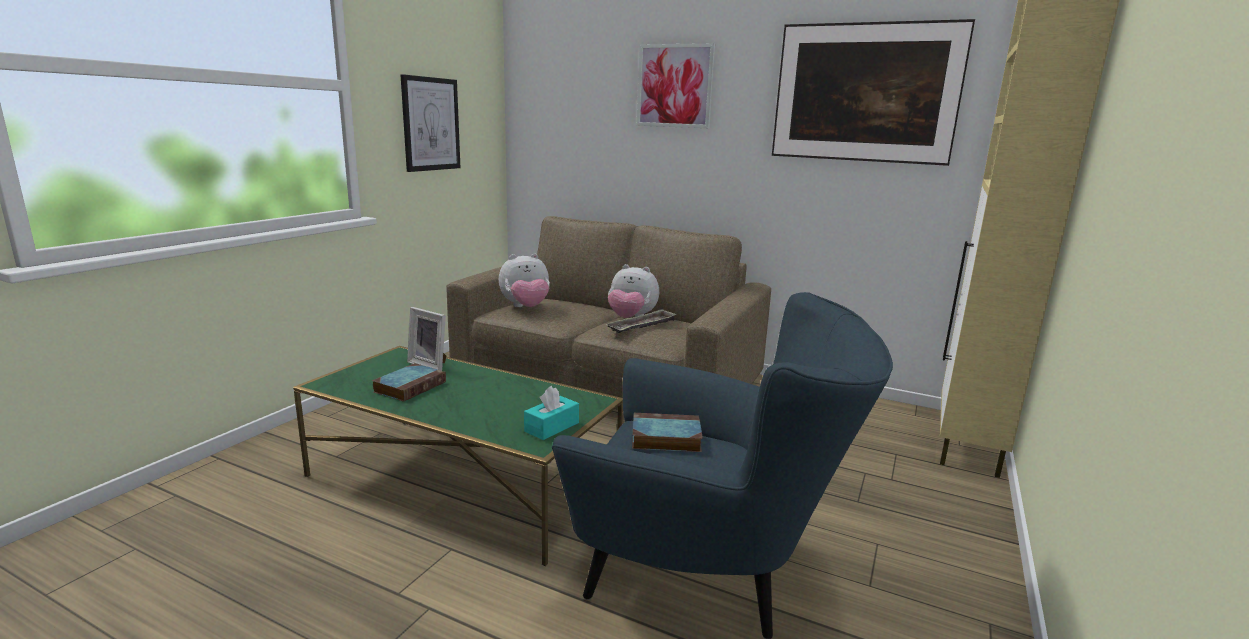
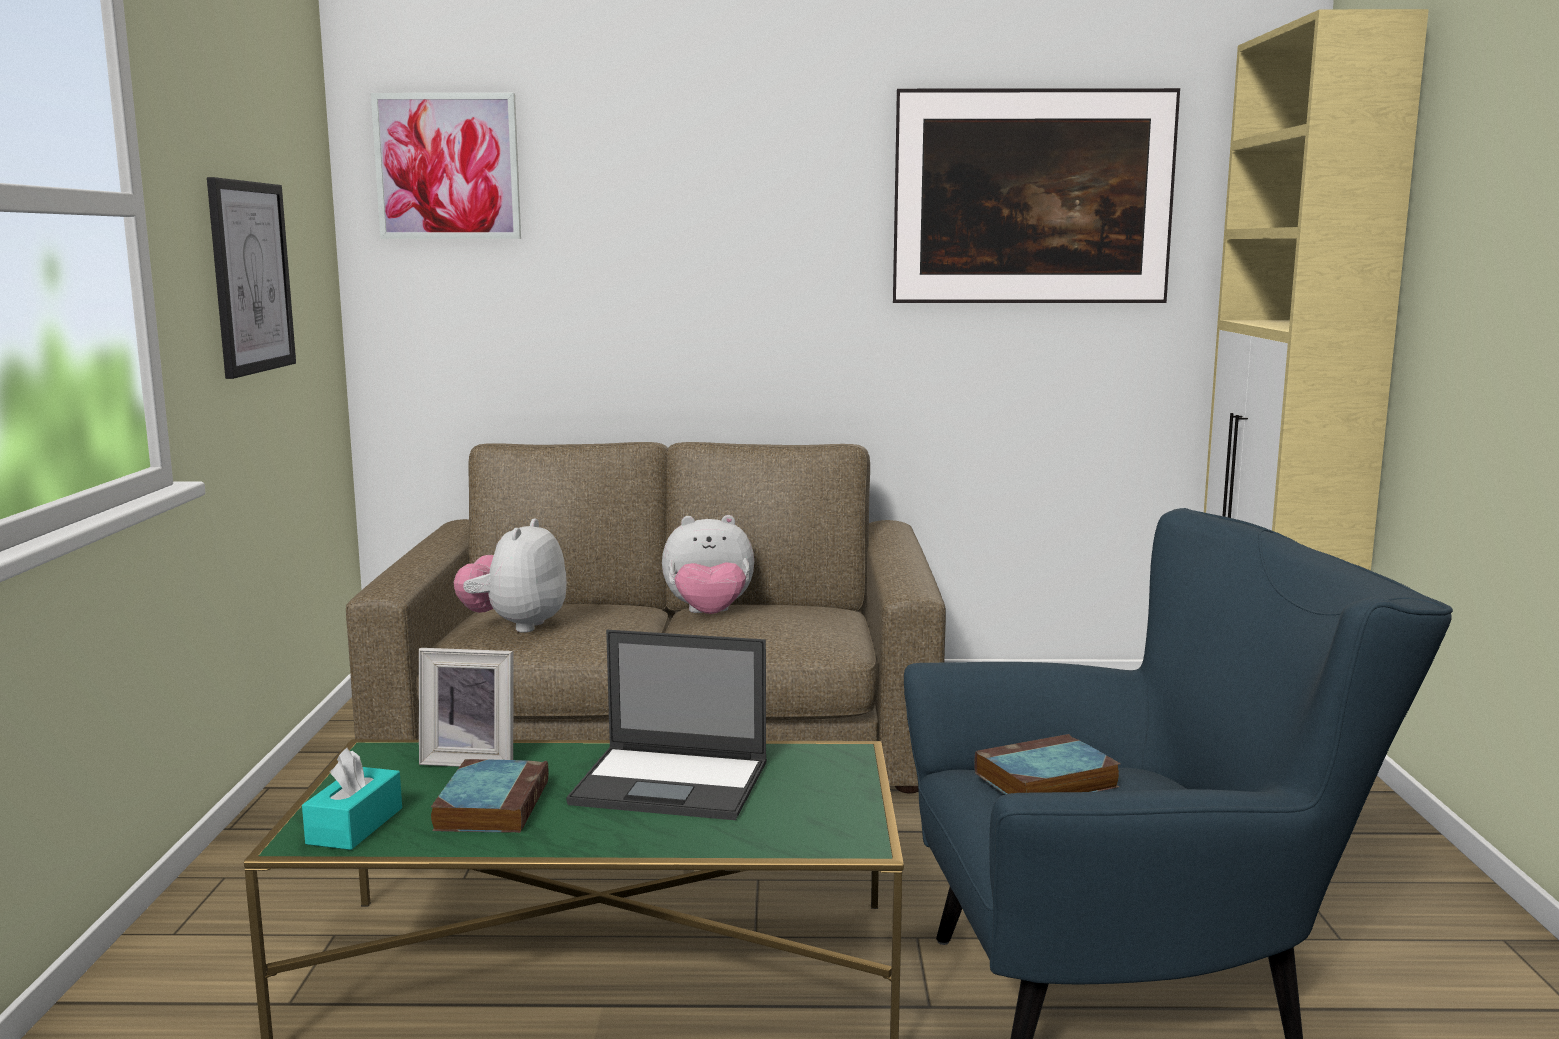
camera: 25 degrees left, 5 degrees down
(496, 395) = (673, 783): none -> laptop
(526, 307) = (516, 626): plush toy -> plush toy turned 150 degrees clockwise
(552, 427) = (838, 810): turquoise tissue box -> turquoise tissue box (355, 826)
(642, 326) = (764, 621): tray -> none
(675, 86) = (706, 190): picture -> picture (447, 167)

